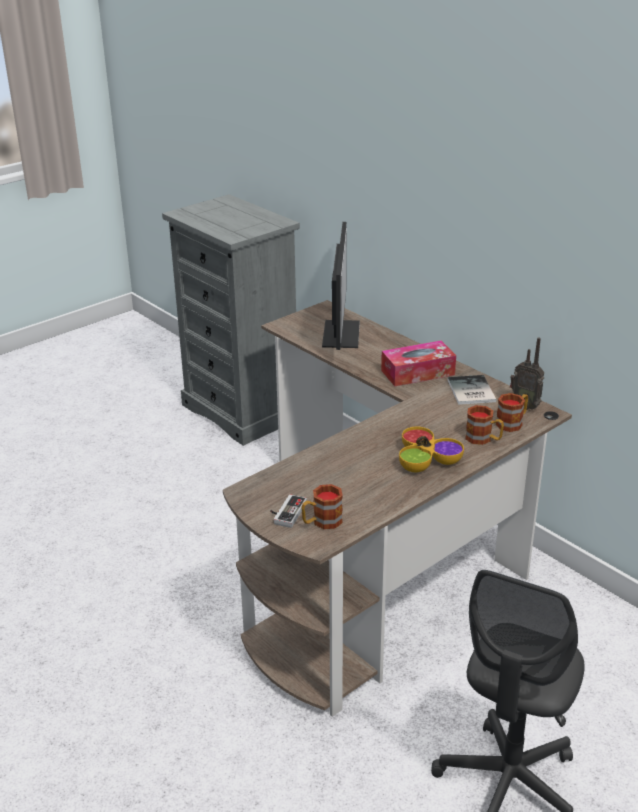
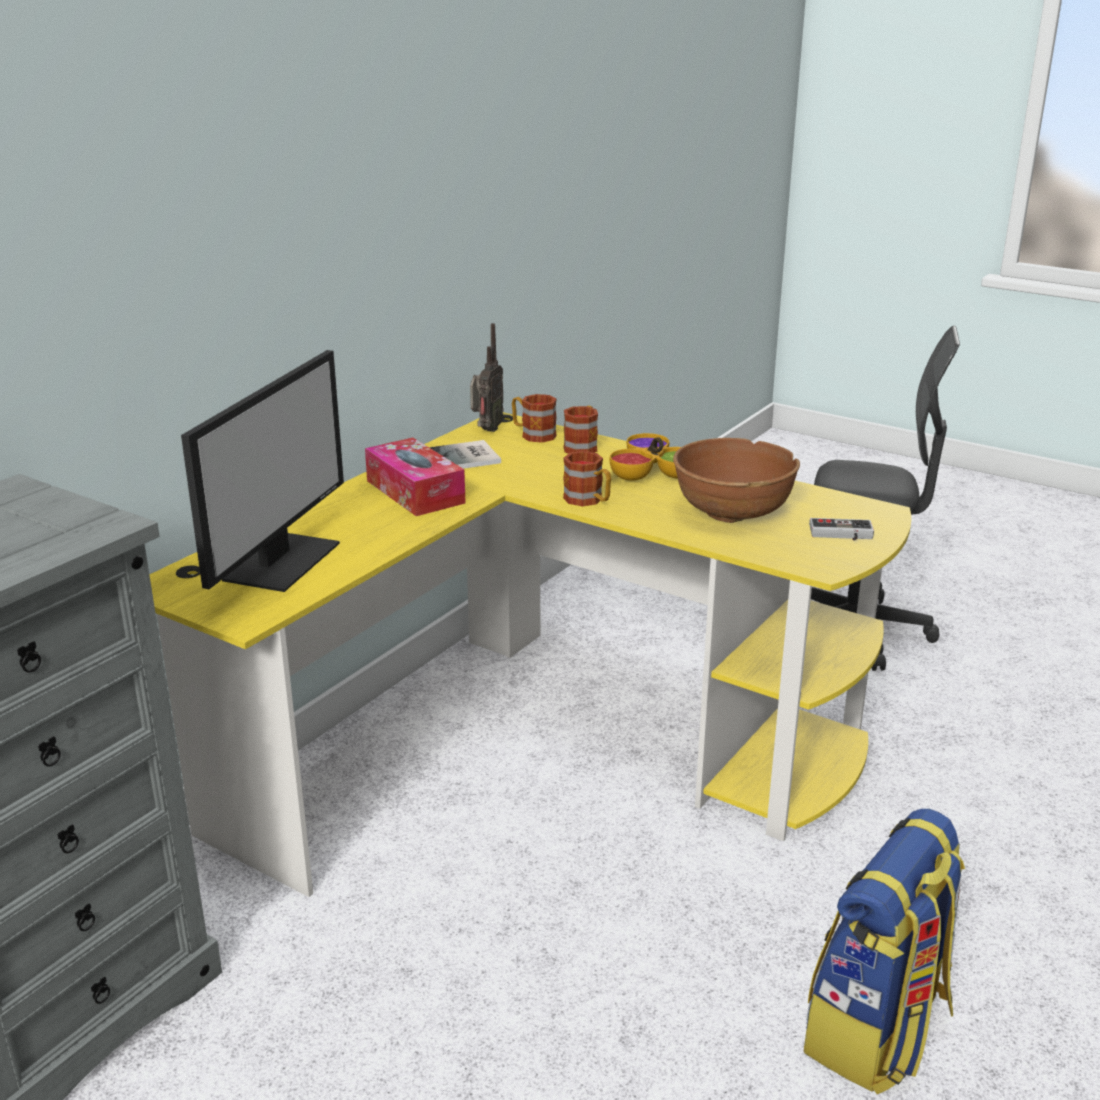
camera: 105 degrees left, 5 degrees down
(90, 630) = (878, 1031): none -> backpack
(321, 522) = (839, 513): mug -> mug (588, 501)
(339, 333) = (281, 560): monitor -> monitor turned 120 degrees clockwise
(343, 477) = (732, 511): none -> brown bowl
(383, 558) = (539, 743): brown desk -> yellow desk

